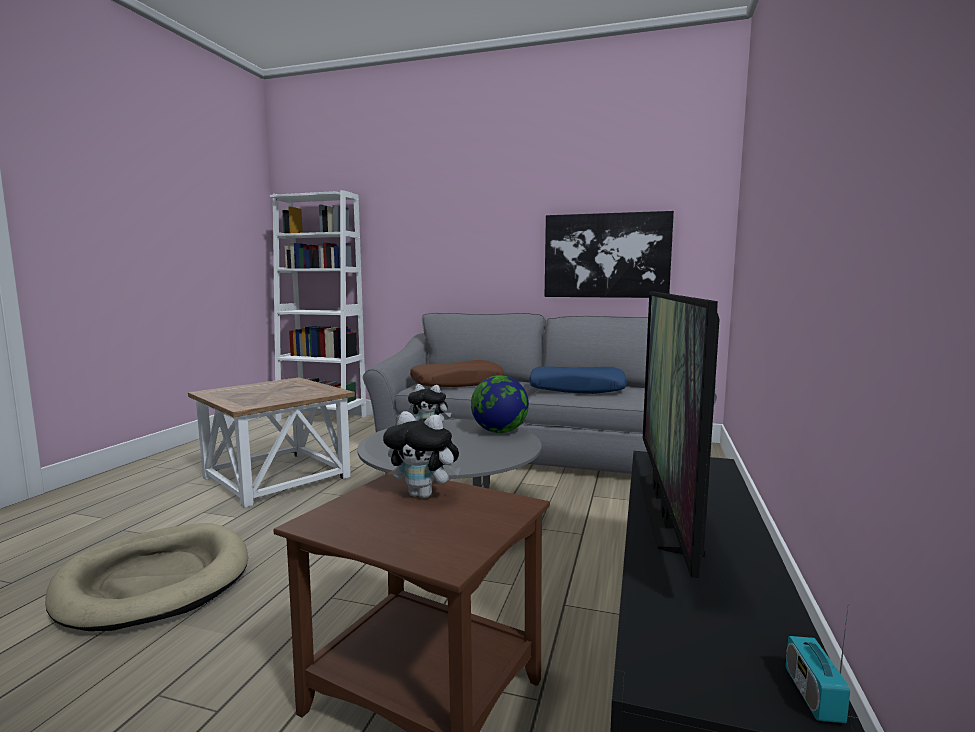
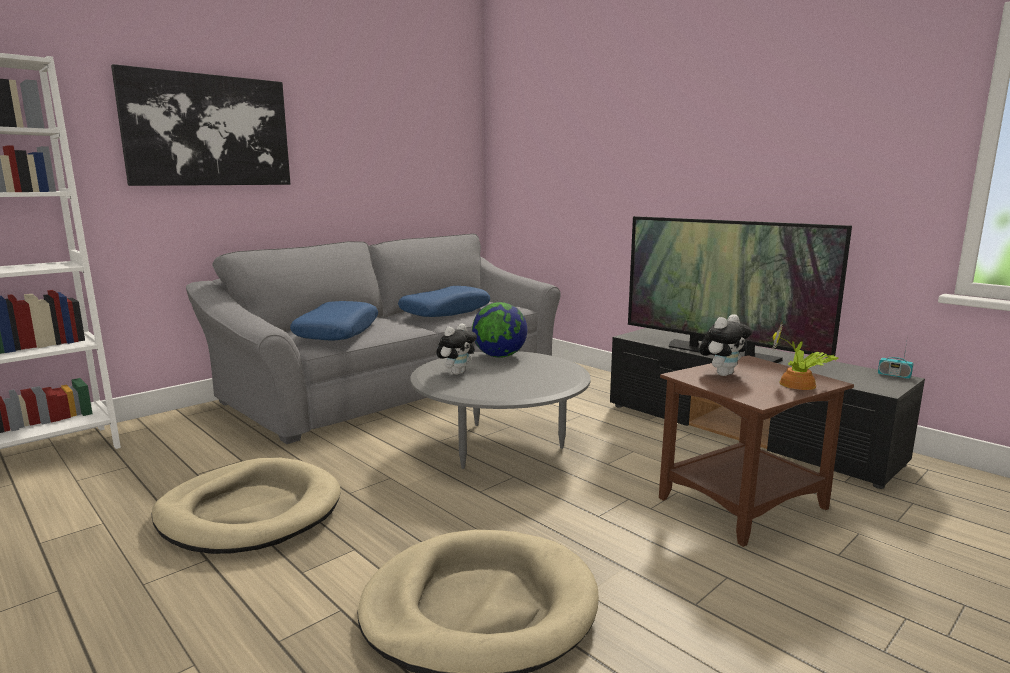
camera: 60 degrees left, 5 degrees up
(277, 476) = (250, 512): brown side table -> beige dog bed
(409, 542) = (799, 385): none -> potted plant
(457, 383) = (337, 332): brown pillow -> blue pillow
(606, 255) = (396, 175): picture -> picture (208, 130)

